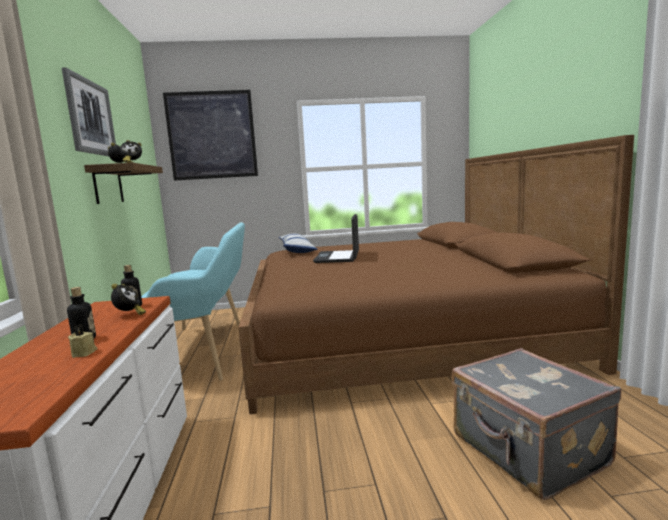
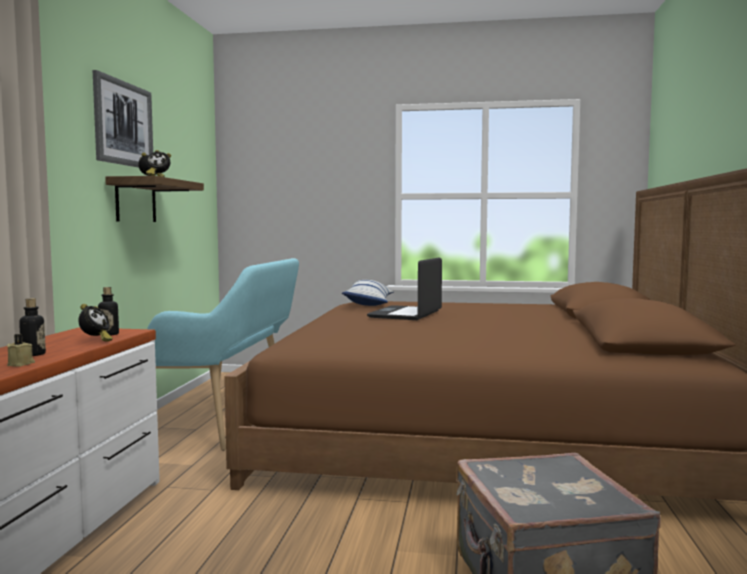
camera: 15 degrees right, 5 degrees down
(212, 135) = (284, 147): picture -> none

